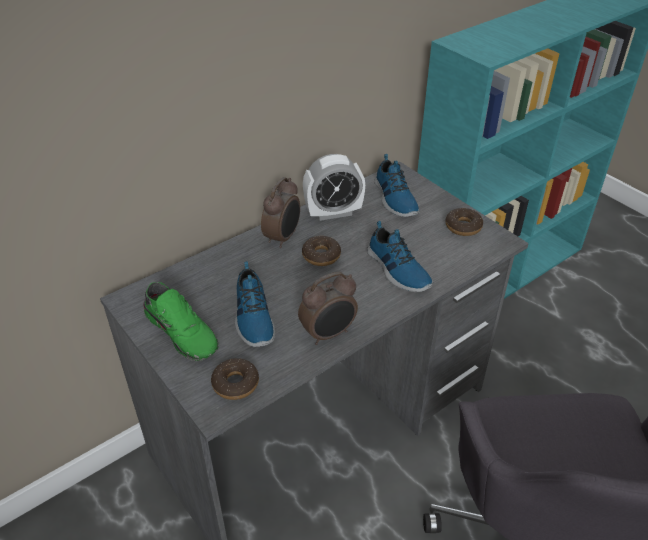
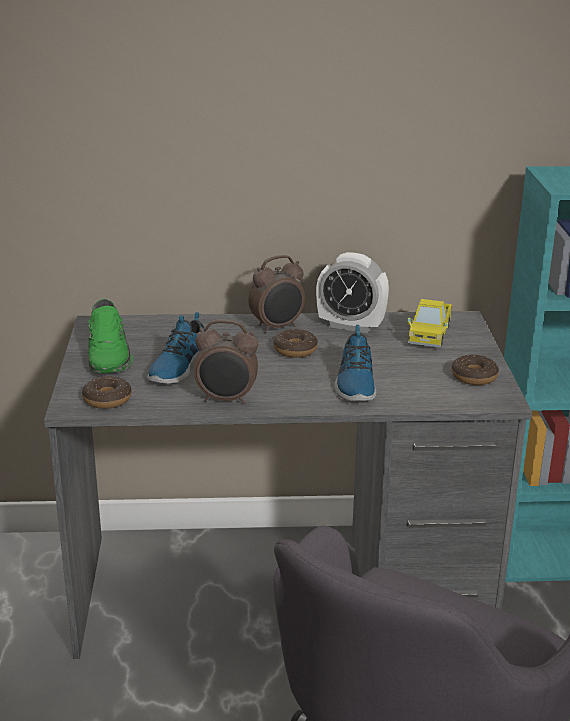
camera: 35 degrees right, 15 degrees down
(394, 198) = (429, 335): shoe -> toy truck

